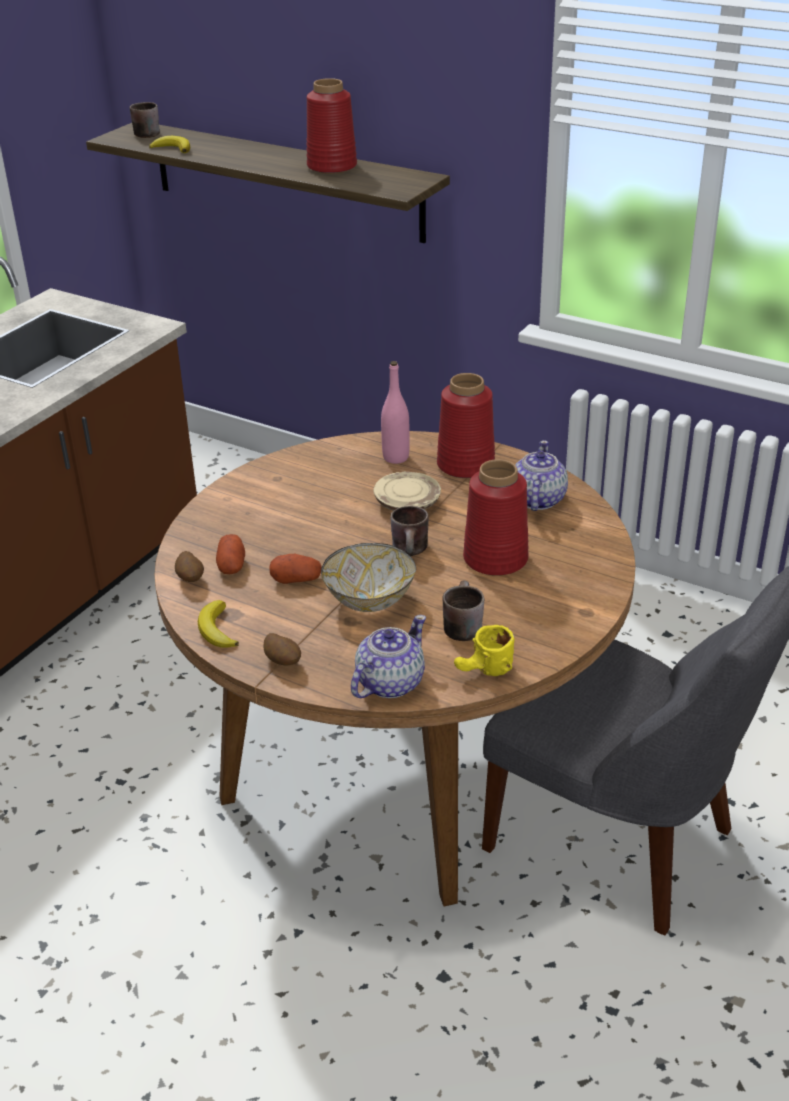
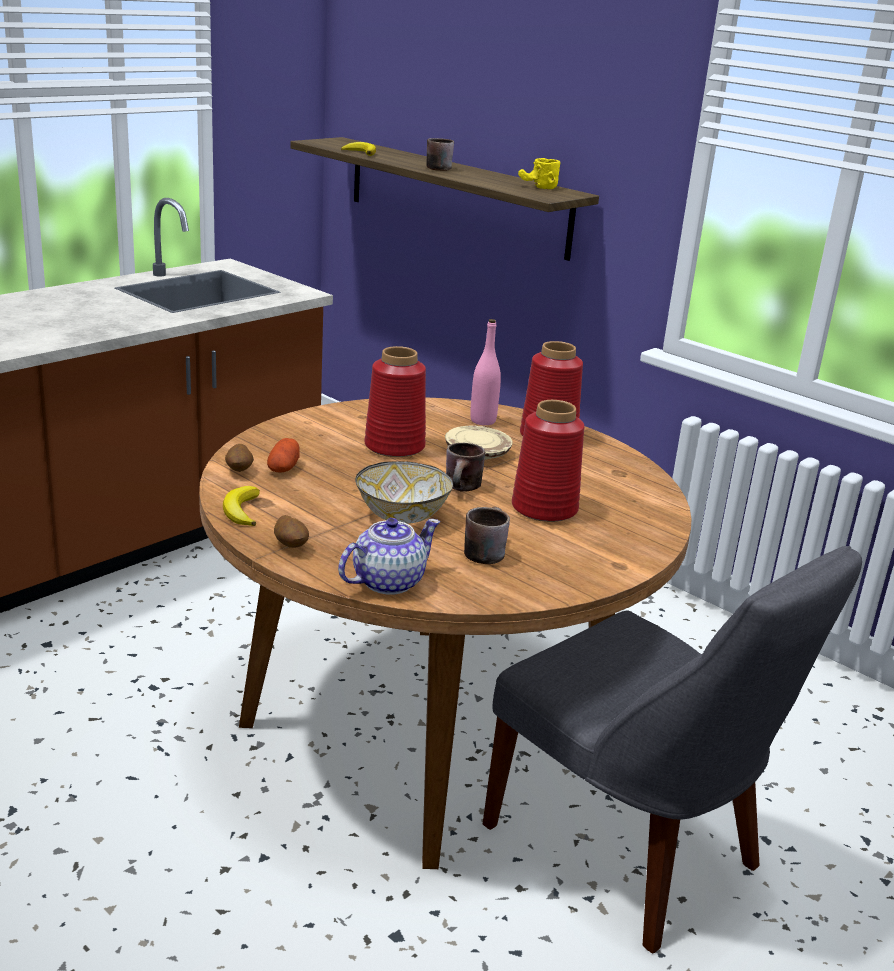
camera: 10 degrees right, 10 degrees down
(144, 133) = (343, 143): brown mug -> brown mug (437, 167)
(296, 579) = (339, 488): potato -> none
(332, 166) = (494, 177): red vase -> red vase (395, 446)
(484, 672) = (490, 592): yellow mug -> yellow mug (538, 187)
(537, 500) = (607, 473): teapot -> none

